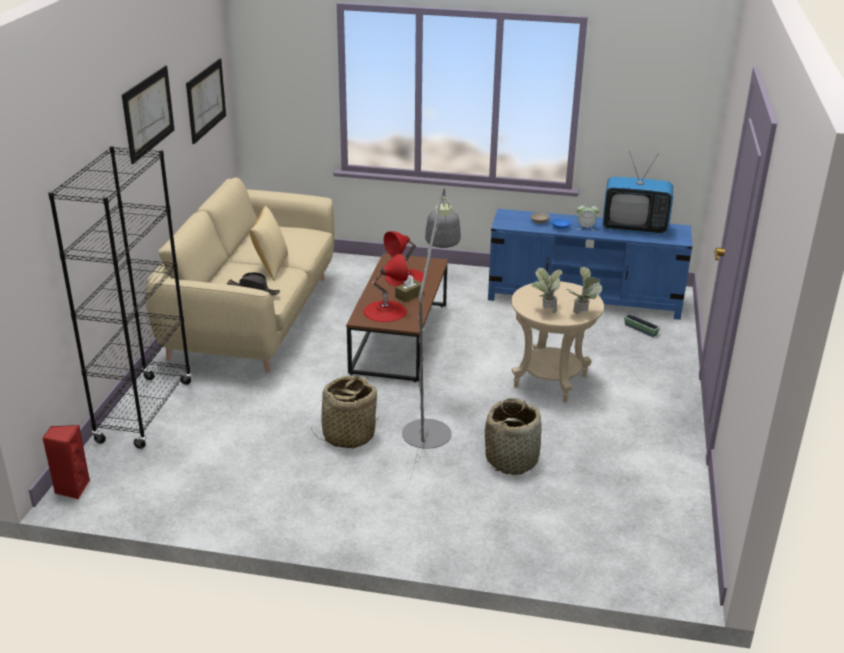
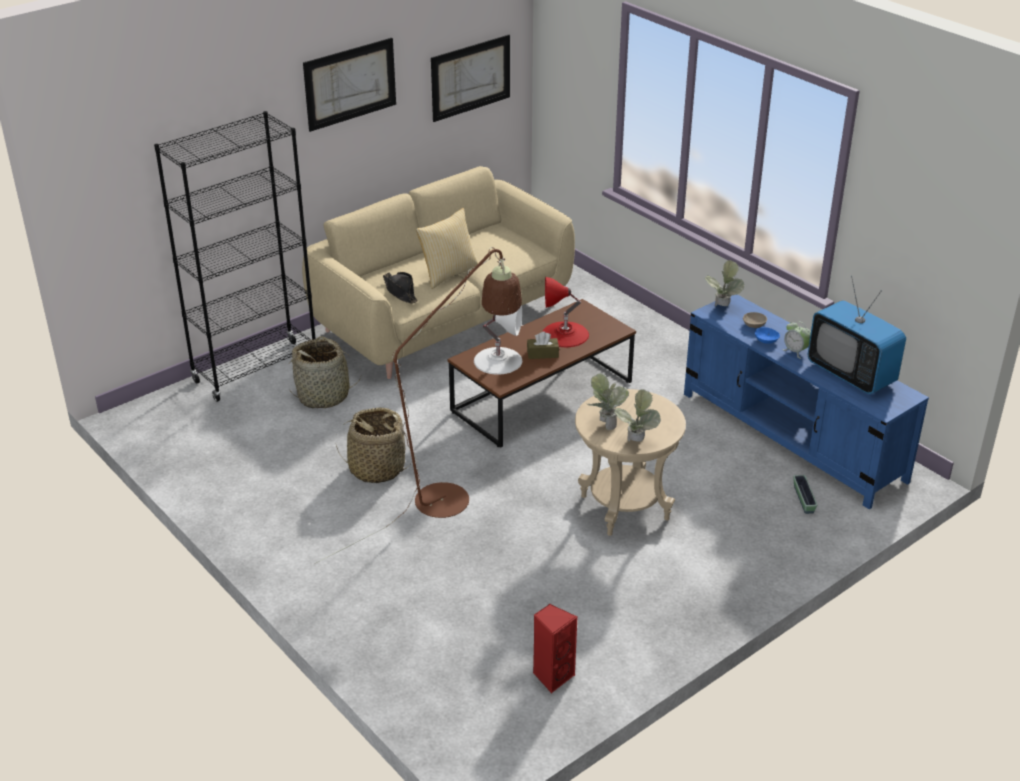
camera: 40 degrees right, 5 degrees up
(72, 488) = (136, 411): red speaker -> red speaker (552, 676)
(385, 311) = (498, 360): red table lamp -> white table lamp
(428, 425) = (453, 493): grey floor lamp -> brown floor lamp
(506, 219) = (722, 308): none -> potted plant
(512, 459) = (481, 562): basket -> basket (324, 396)

